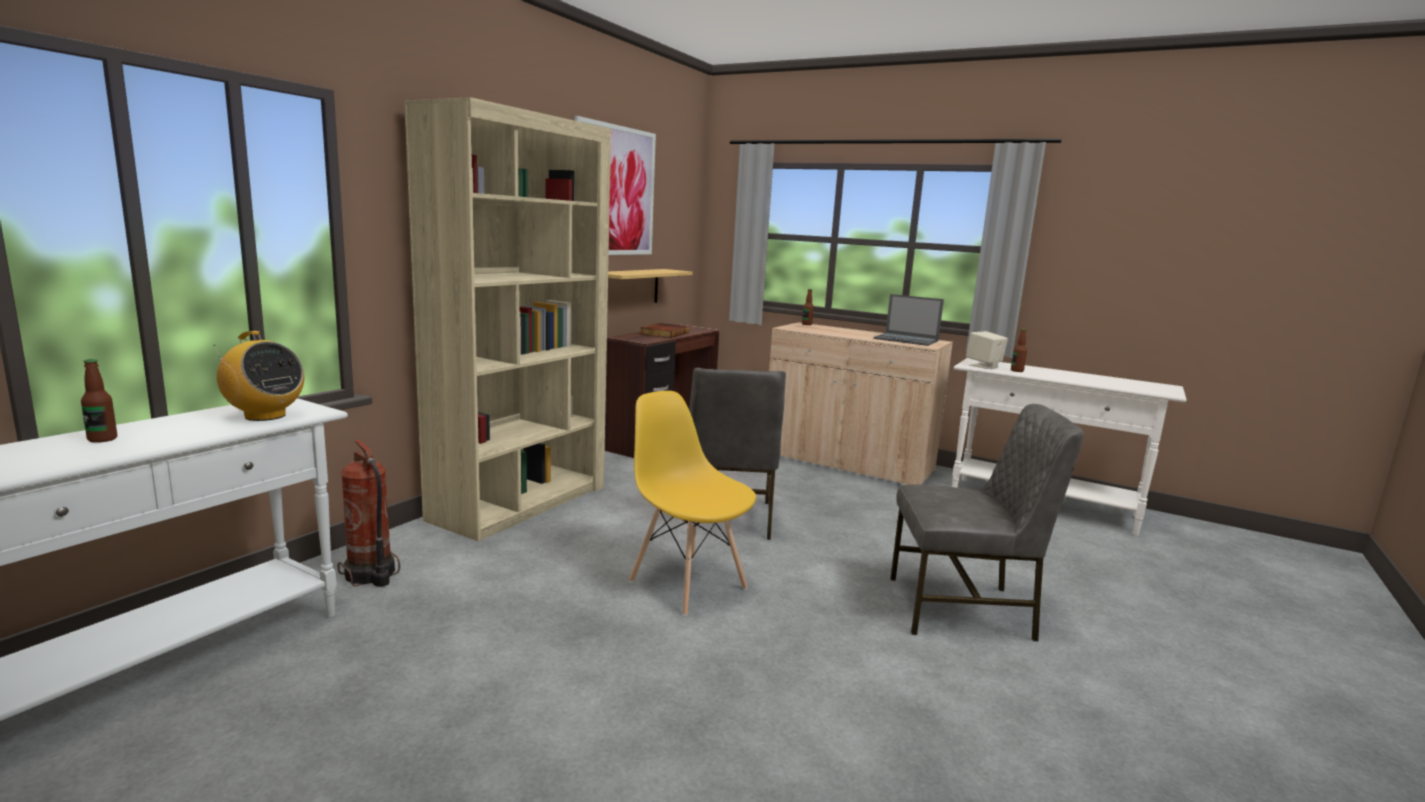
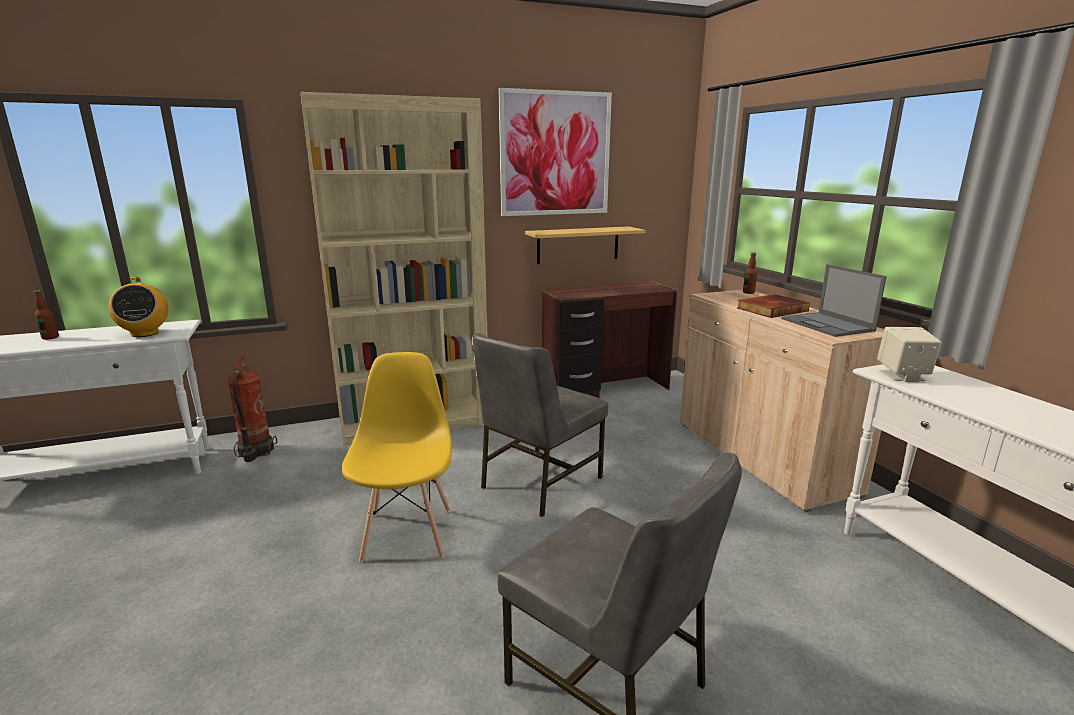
camera: 40 degrees right, 5 degrees up
(664, 333) = (606, 290): book -> book (771, 309)
(1017, 371) = (944, 392): bottle -> none

